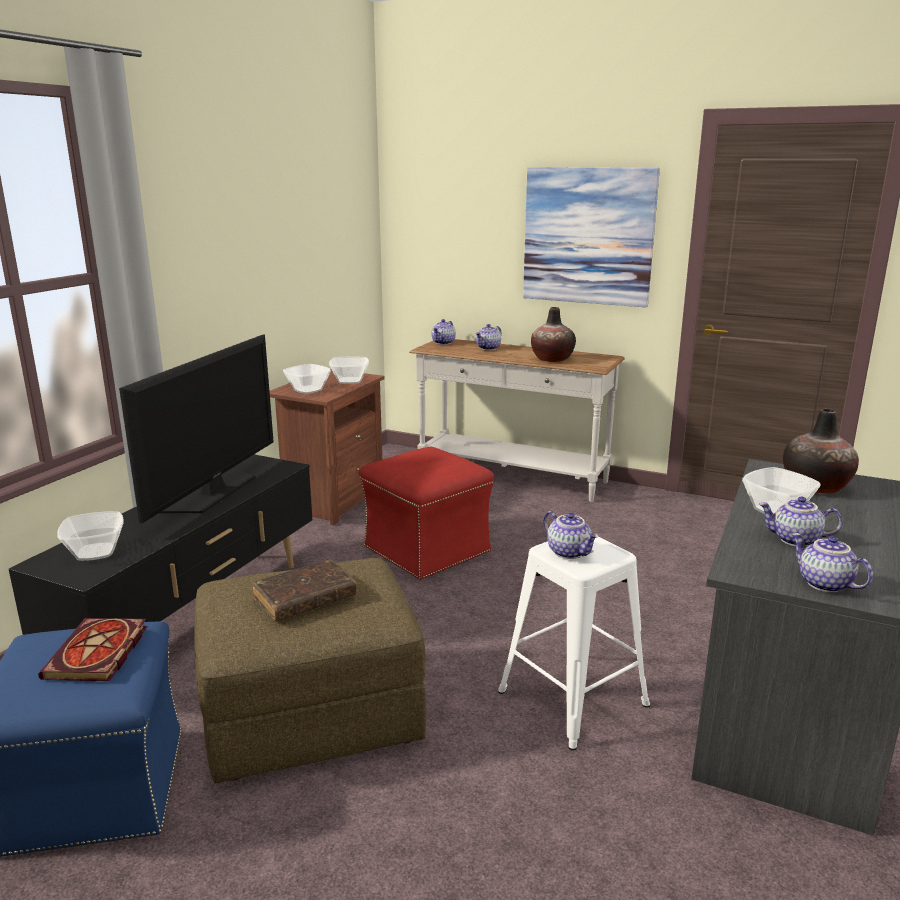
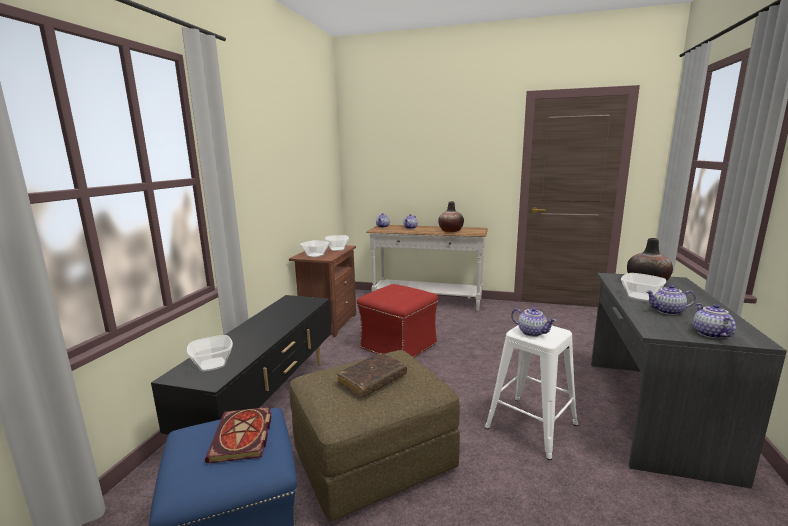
camera: 10 degrees left, 5 degrees down
(213, 491) = (276, 319): television -> none
(588, 236) = (464, 162): picture -> none
(823, 584) = (709, 334): teapot -> teapot turned 45 degrees clockwise

